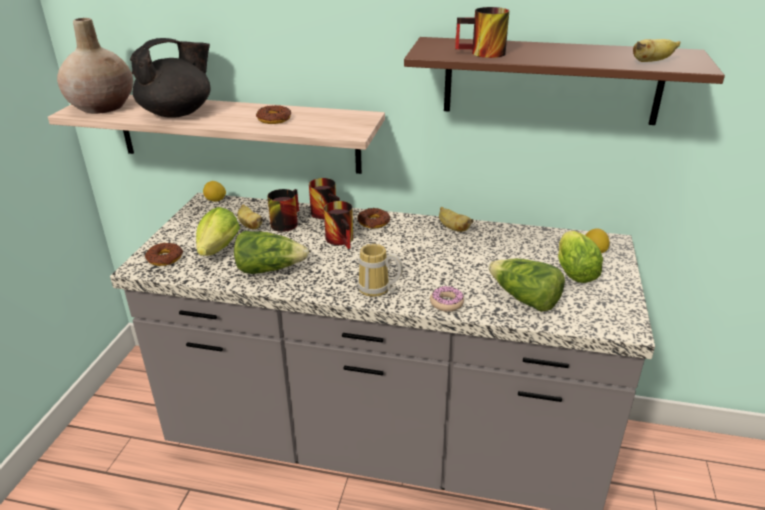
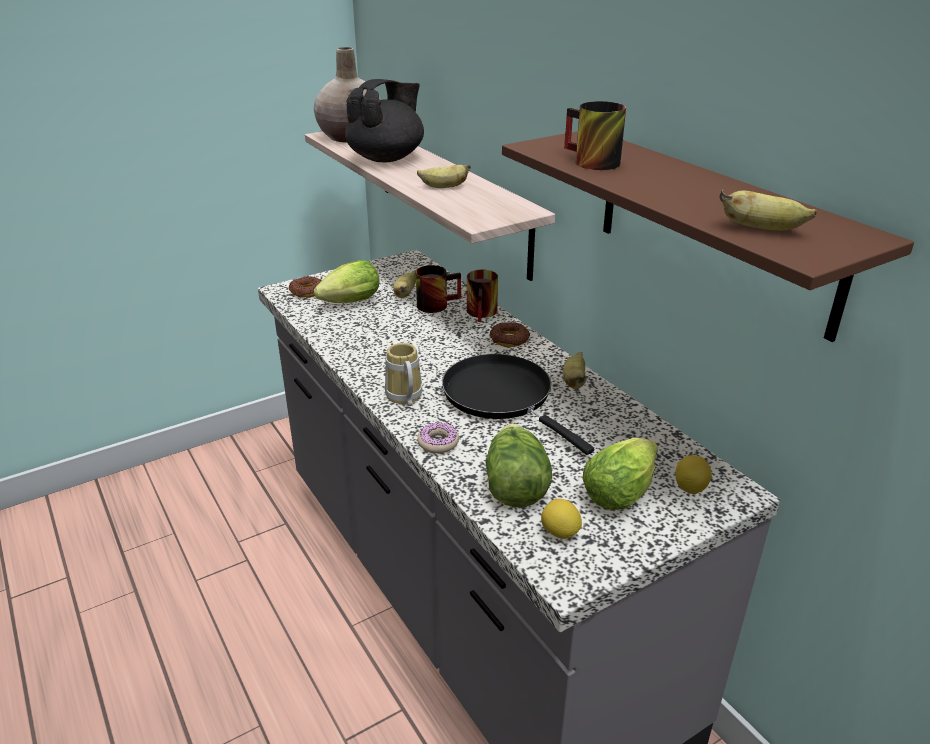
camera: 45 degrees right, 0 degrees up
(178, 113) = (387, 158): black teapot -> black teapot turned 60 degrees counterclockwise
(215, 200) = (417, 261): lemon -> lemon (560, 533)
(269, 269) = (358, 336): lettuce -> none
(274, 119) = (443, 187): donut -> banana
(343, 240) = (455, 342): mug -> none
(432, 257) = (502, 397): none -> black frying pan

